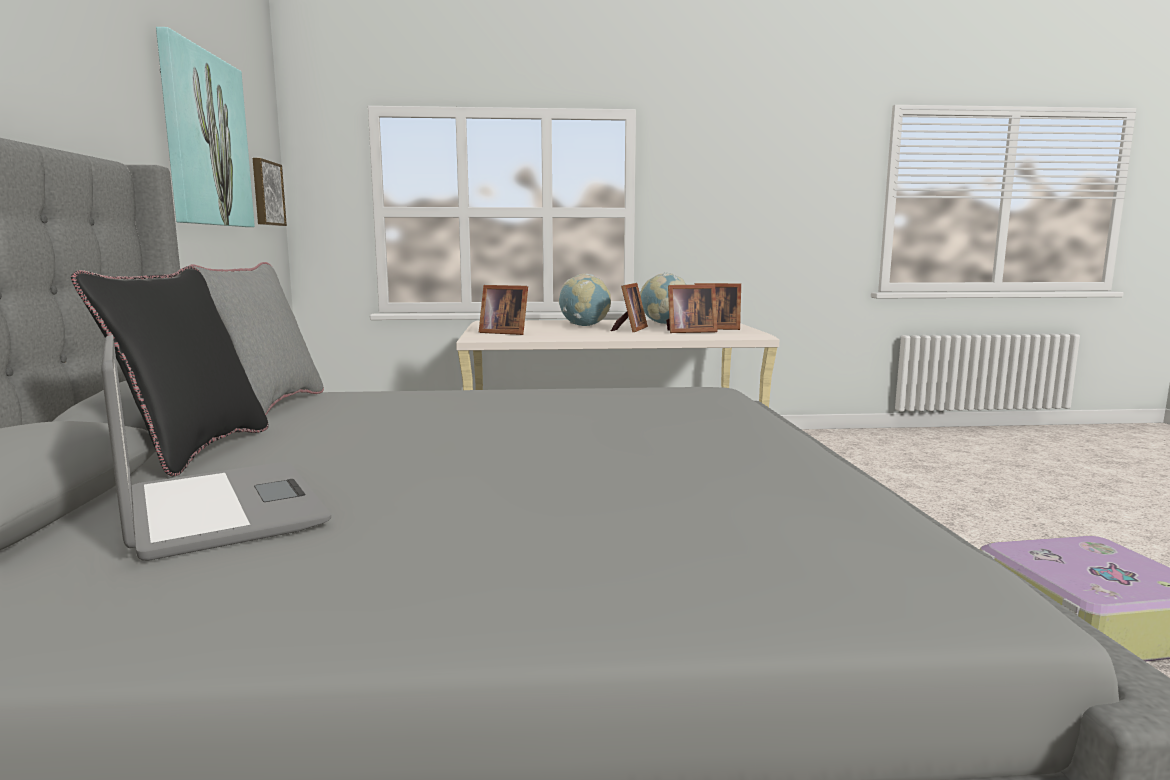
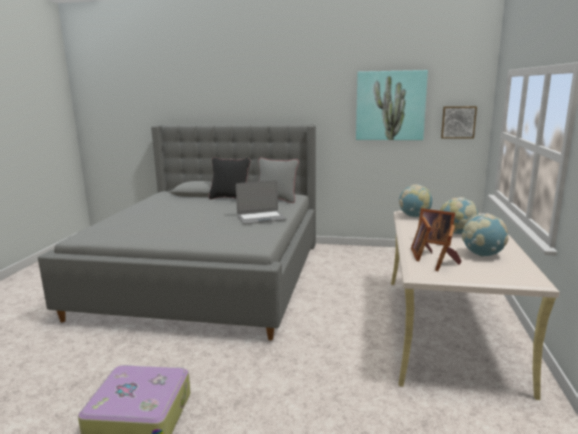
camera: 105 degrees right, 5 degrees up
(219, 510) = (184, 202): laptop -> laptop (261, 218)
(503, 332) = (414, 216): picture frame -> globe

